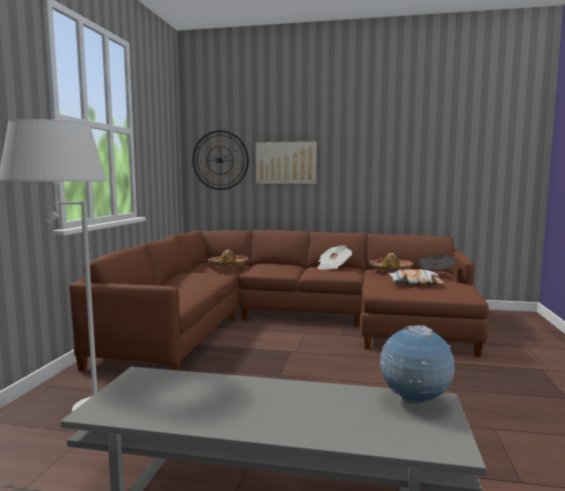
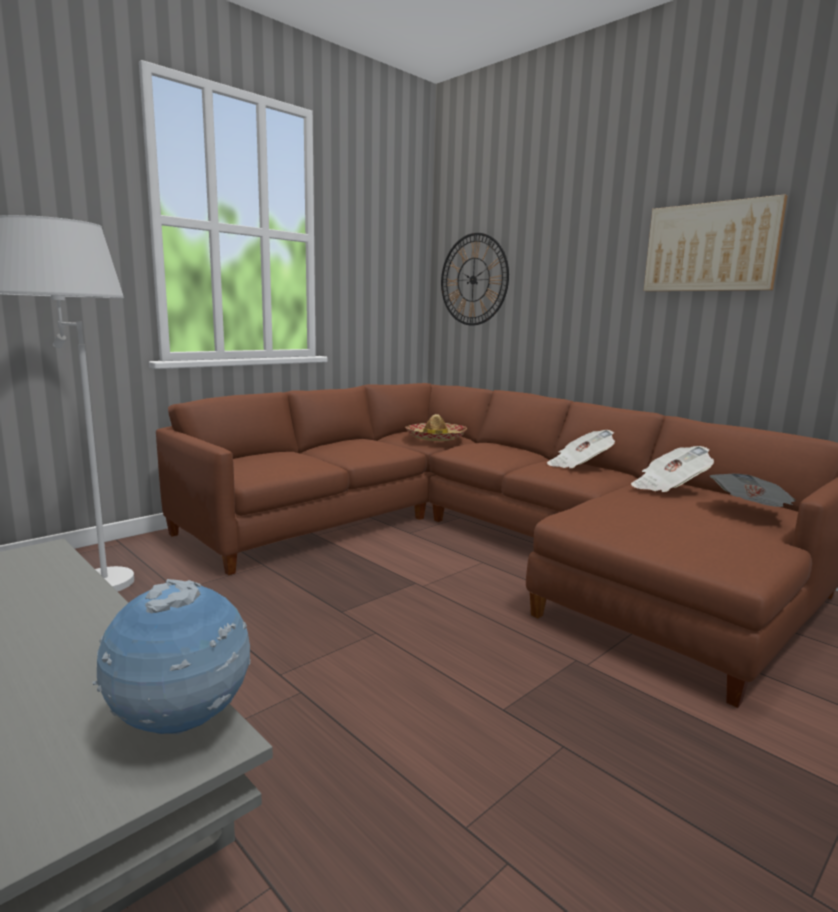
camera: 35 degrees right, 5 degrees up
(286, 163) = (560, 282): picture -> picture (711, 247)
(390, 269) = (668, 487): hat -> newspaper
(415, 282) = (667, 520): pillow -> none

